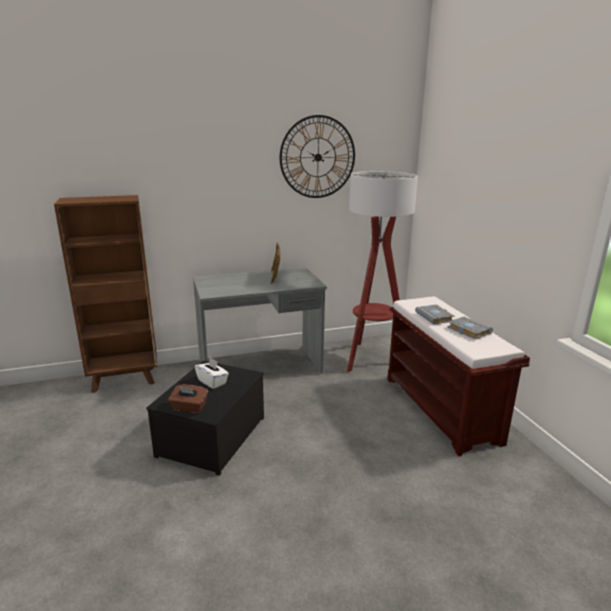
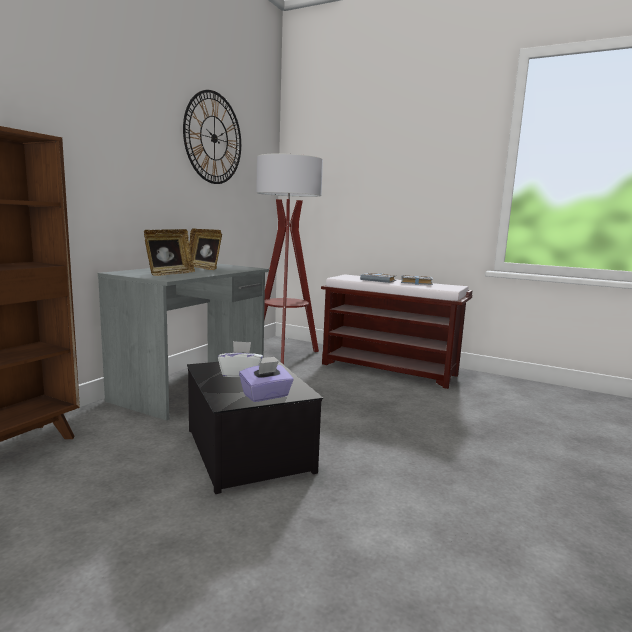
camera: 45 degrees left, 10 degrees down
(189, 408) = (266, 396): brown tissue box -> purple tissue box
(228, 286) = (169, 274): none -> picture frame

